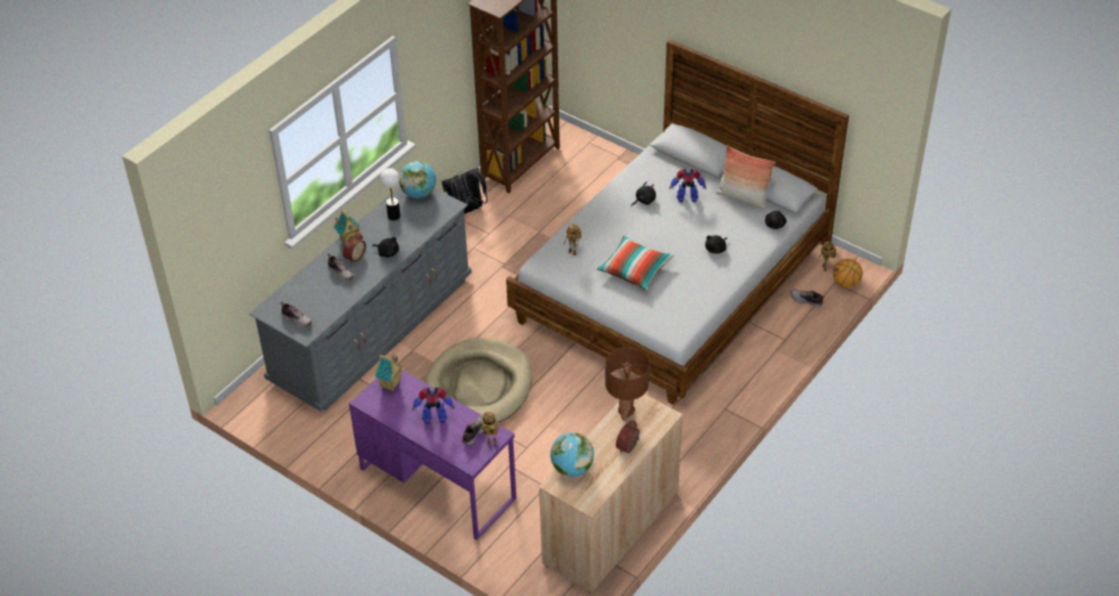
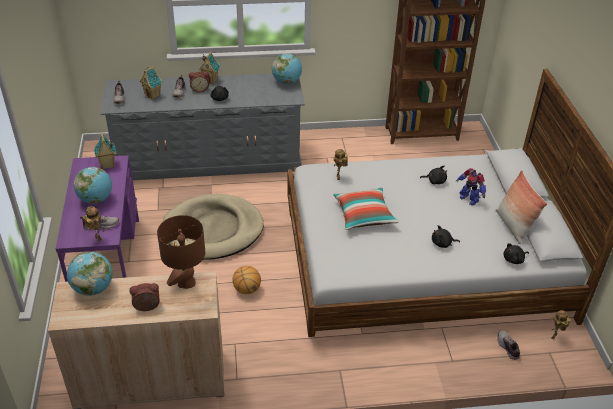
camera: 45 degrees right, 5 degrees down
(322, 294) = (153, 95): none -> toy house
(393, 216) = (254, 84): table lamp -> none
(434, 418) = (96, 199): toy robot -> globe
(466, 210) = (353, 137): black backpack -> none
(846, 283) = (558, 360): basketball -> basketball (247, 289)

